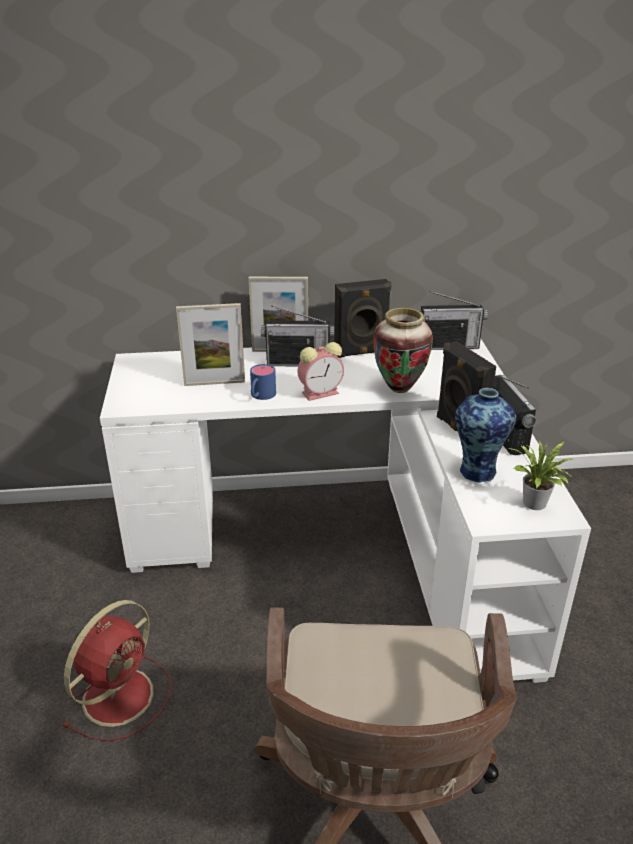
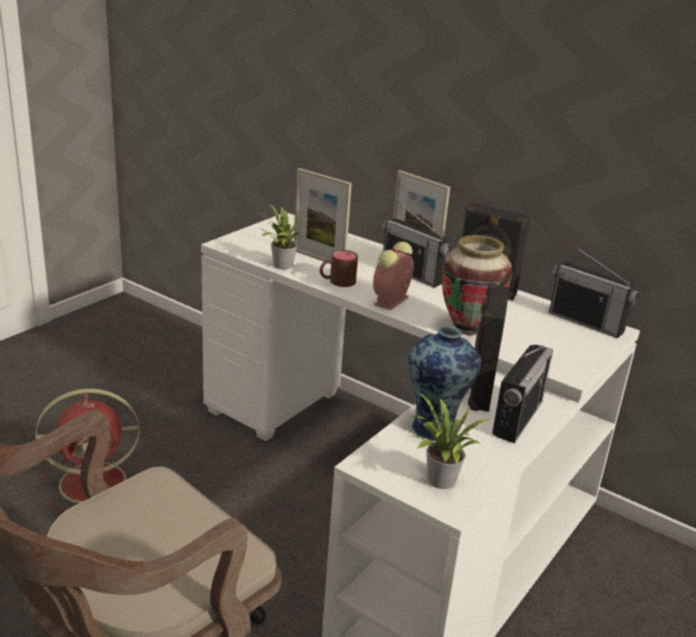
camera: 40 degrees right, 5 degrees down
(198, 404) = (281, 266): none -> potted plant
(260, 396) = (337, 282): blue mug -> brown mug
(321, 392) = (391, 301): alarm clock -> alarm clock turned 105 degrees clockwise

